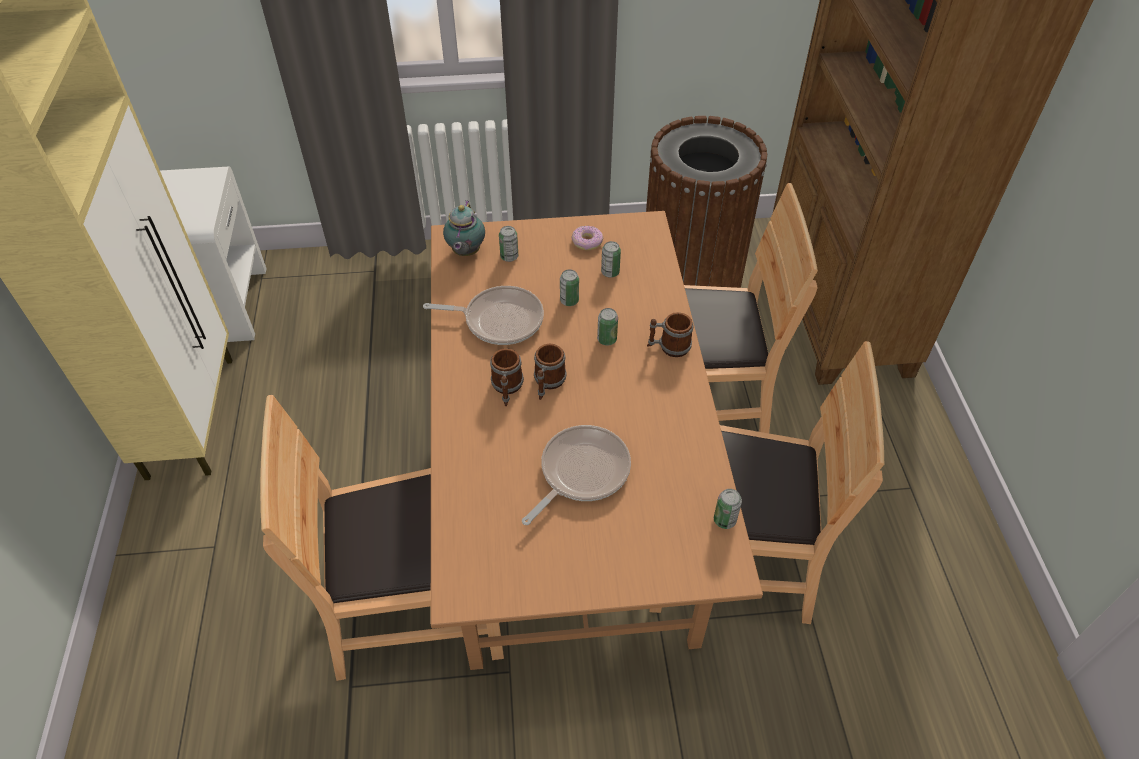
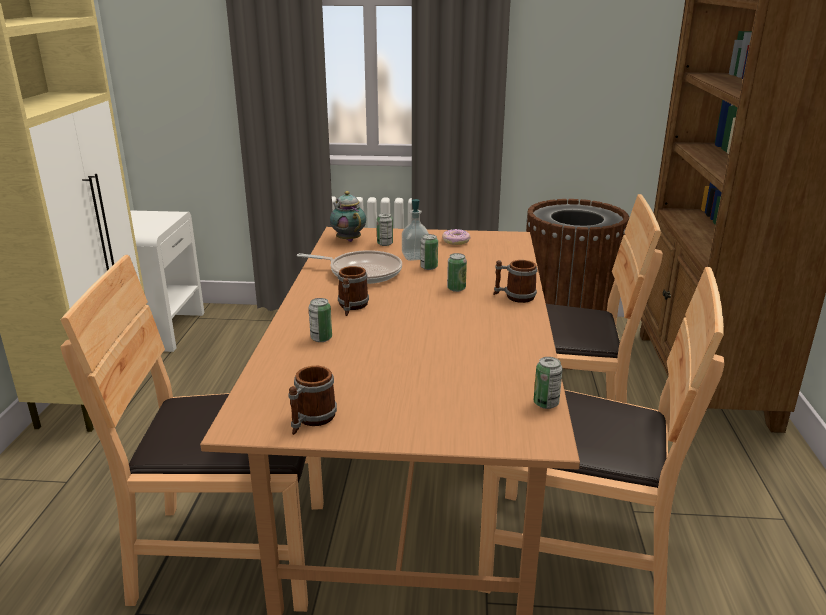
camera: 10 degrees right, 25 degrees down
(465, 253) = (348, 240): teapot -> teapot turned 135 degrees clockwise
(548, 383) = (391, 307): mug -> mug (311, 420)
(549, 281) = (415, 257): none -> soap dispenser
(581, 472) = (402, 359): frying pan -> none
(610, 272) = (471, 256): can -> can (321, 338)

